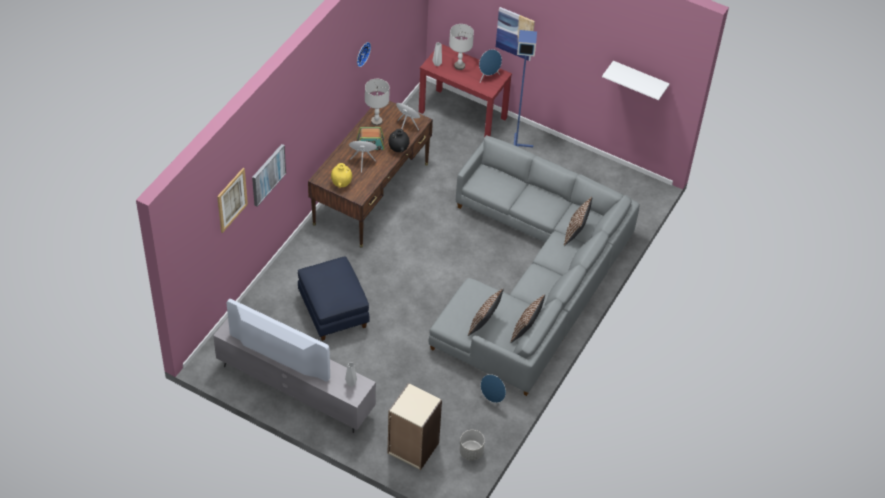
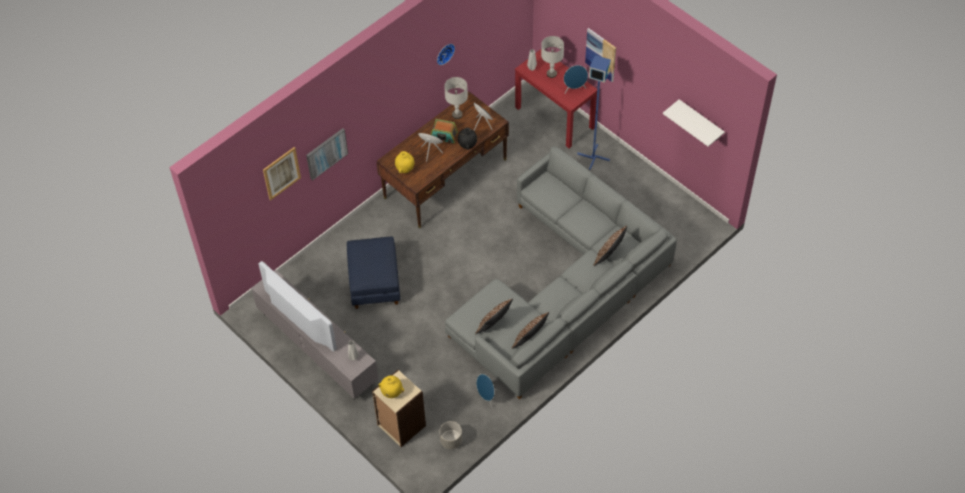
camera: 20 degrees right, 5 degrees up
(410, 407) = (391, 392): none -> yellow vase

